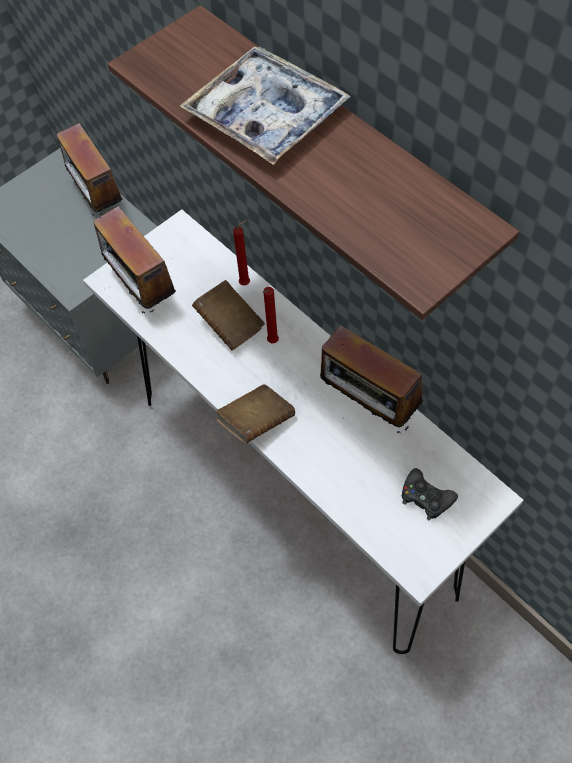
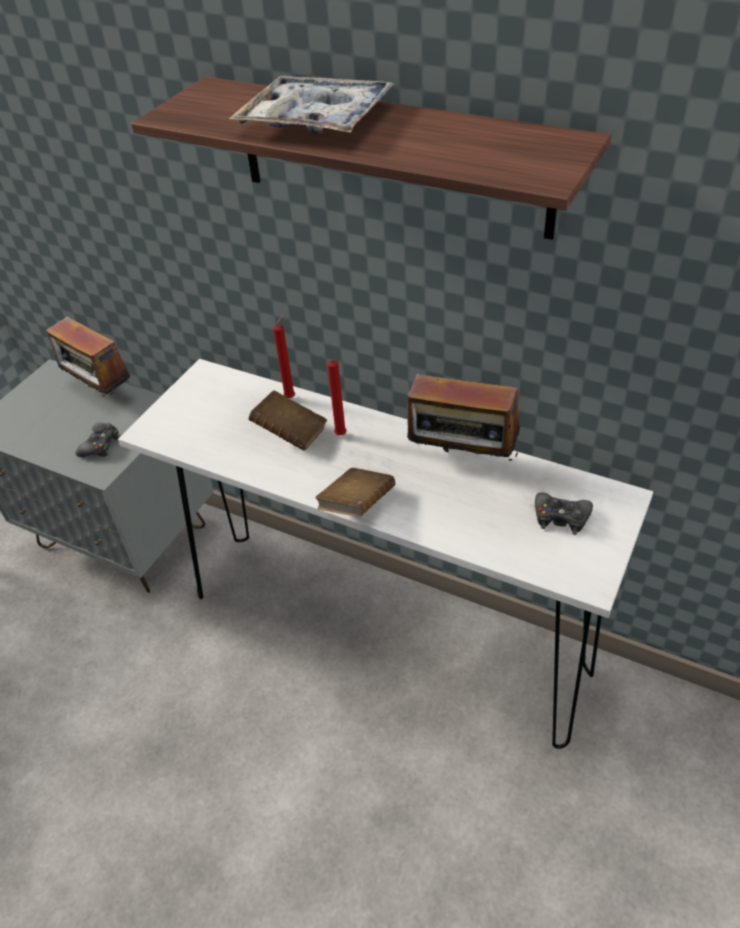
camera: 20 degrees left, 15 degrees down
(80, 261) = (100, 445): none -> black game controller
(141, 290) = (185, 430): radio -> none

